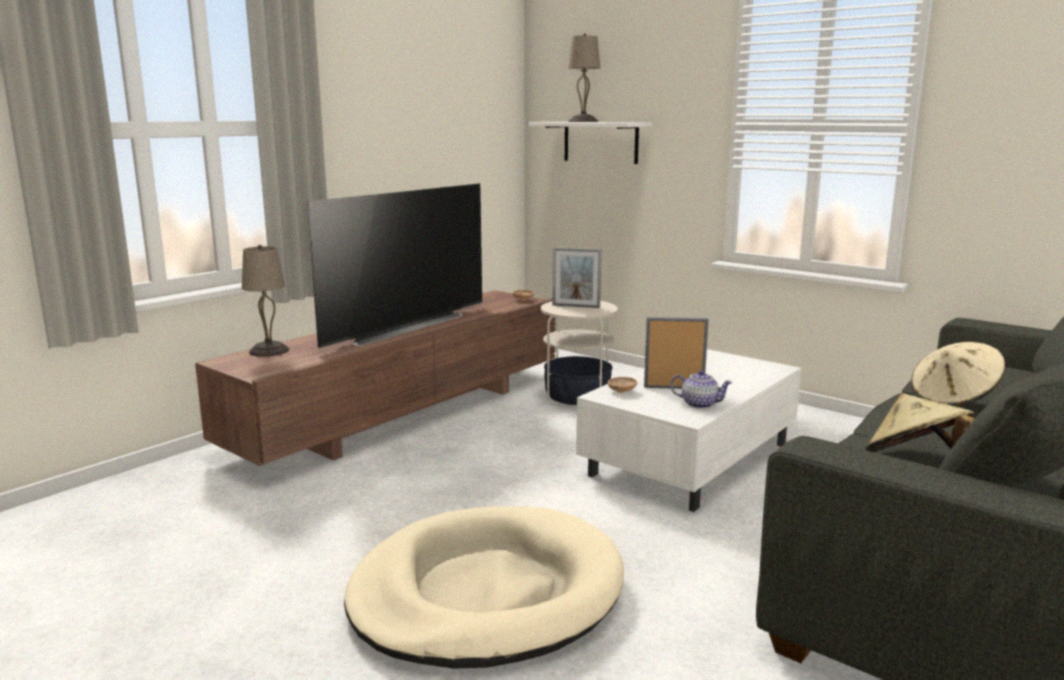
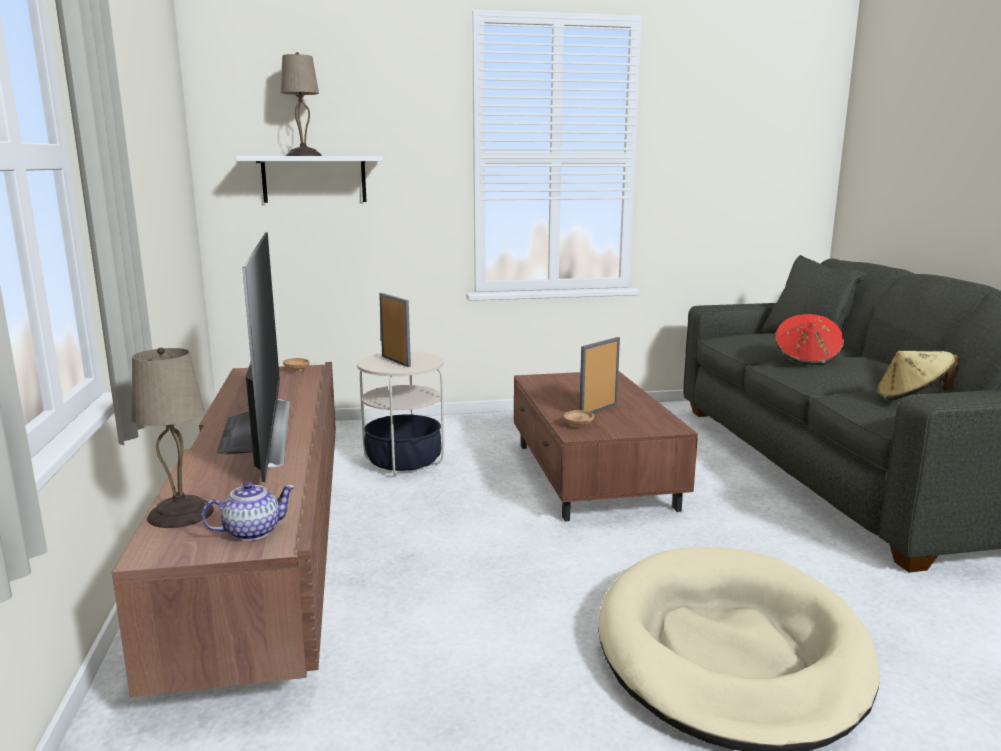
camera: 50 degrees left, 0 degrees up
(576, 306) = (396, 361): picture frame -> picture frame turned 90 degrees counterclockwise
(689, 459) = (592, 476): white coffee table -> brown coffee table
(699, 404) = (647, 415): teapot -> teapot (251, 532)
(953, 399) = (807, 358): beige hat -> red hat

